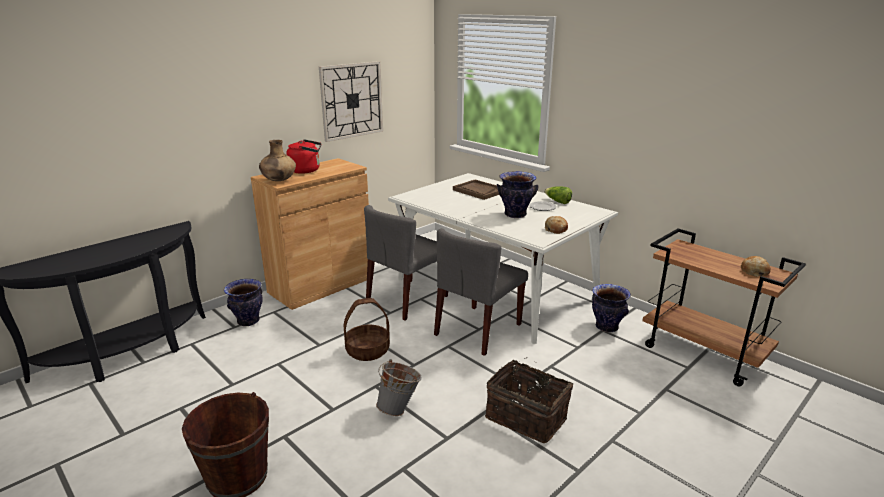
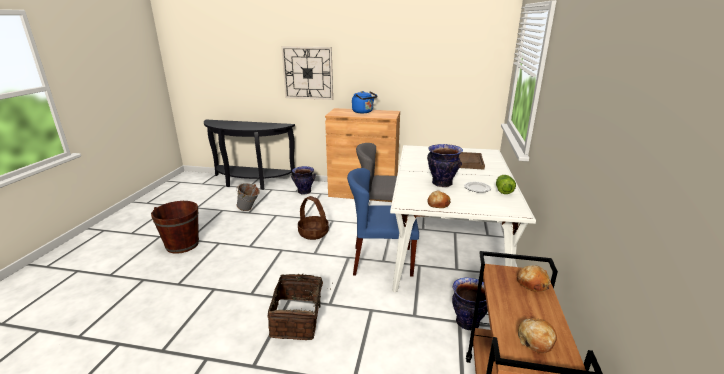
camera: 55 degrees right, 0 degrees up
(279, 180) = (337, 112): brown vase -> none
(307, 170) = (363, 112): red kettle -> blue kettle
(352, 100) = (420, 71): wall clock -> wall clock (308, 73)
(399, 408) = (267, 266): grey bucket -> grey bucket (249, 209)
(478, 330) = (382, 261): grey chair -> blue chair
(691, 248) = (532, 283): none -> bread

